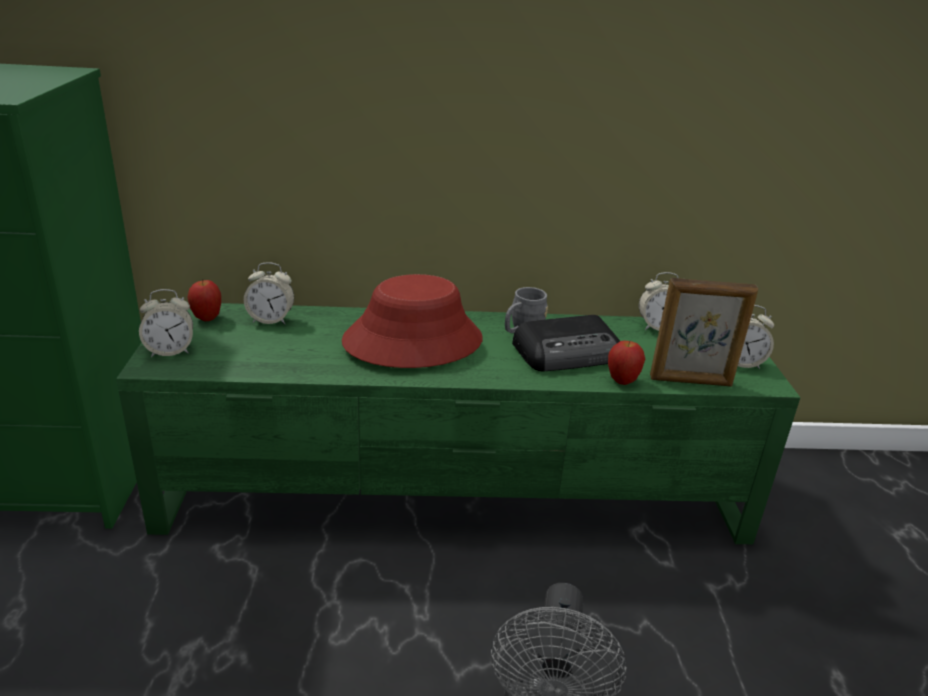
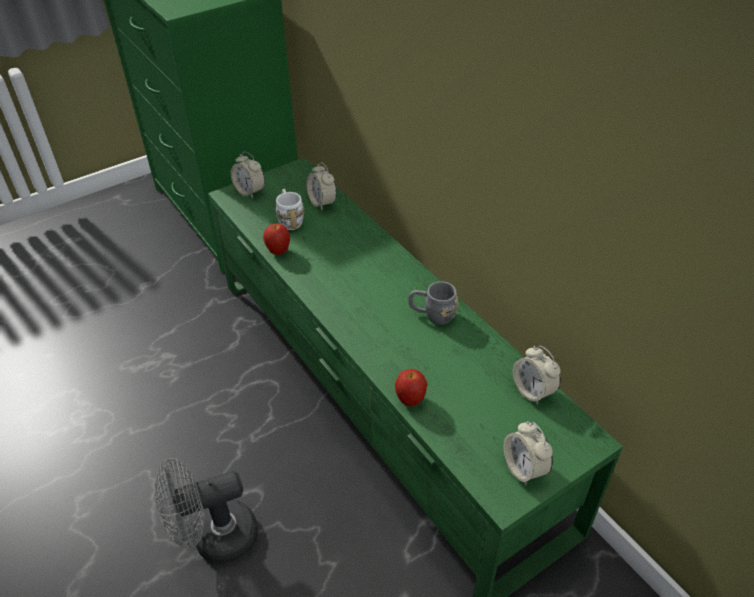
camera: 60 degrees right, 15 degrees up
(207, 318) = (298, 181): apple -> apple (278, 251)
(267, 346) = (290, 219): none -> white mug
(413, 340) = (359, 271): red hat -> none
(569, 353) = (425, 354): radio -> none
(691, 381) = (452, 443): picture frame -> none

